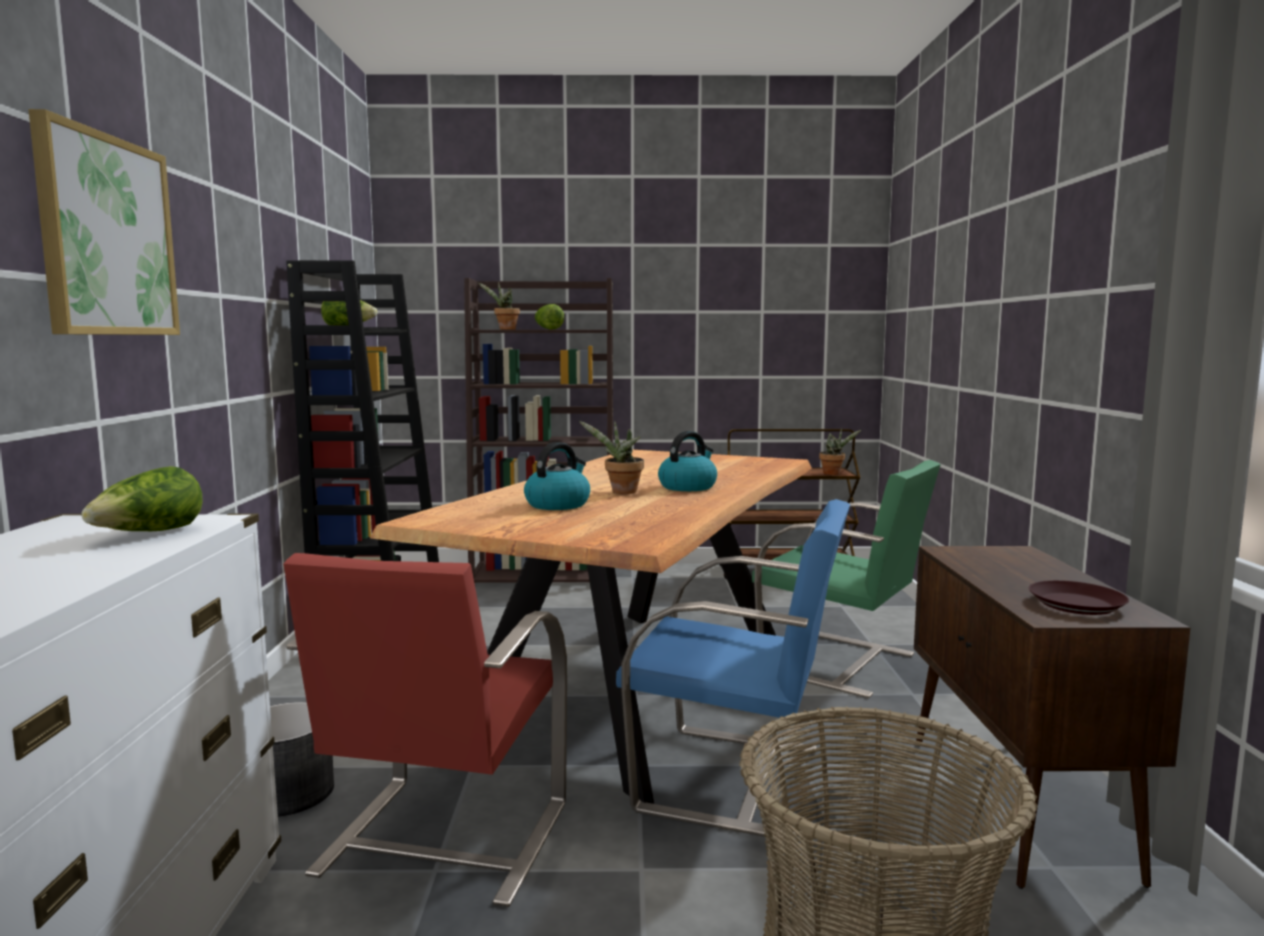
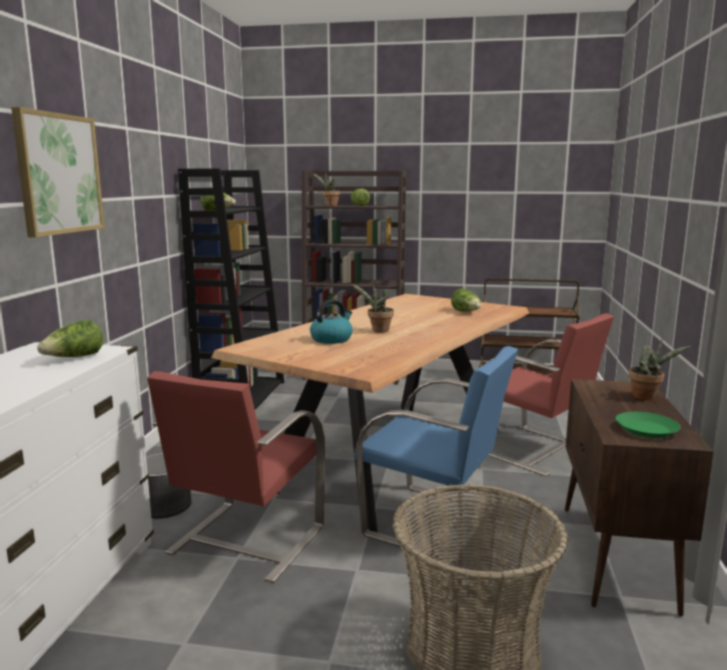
camera: 10 degrees right, 5 degrees up
(688, 487) = (425, 328): kettle -> none
(731, 467) = (466, 312): none -> lettuce
(834, 473) = (560, 313): potted plant -> potted plant (647, 397)
(840, 663) = (536, 450): green chair -> red chair
(1077, 605) = (647, 430): brown plate -> green plate

